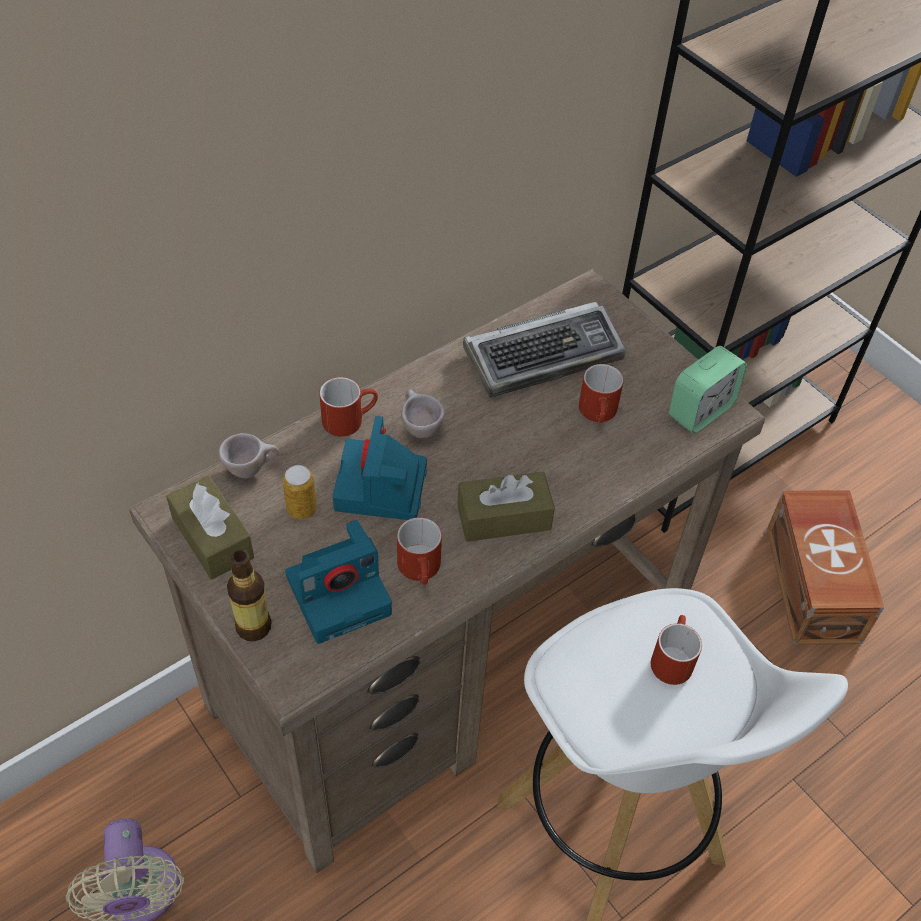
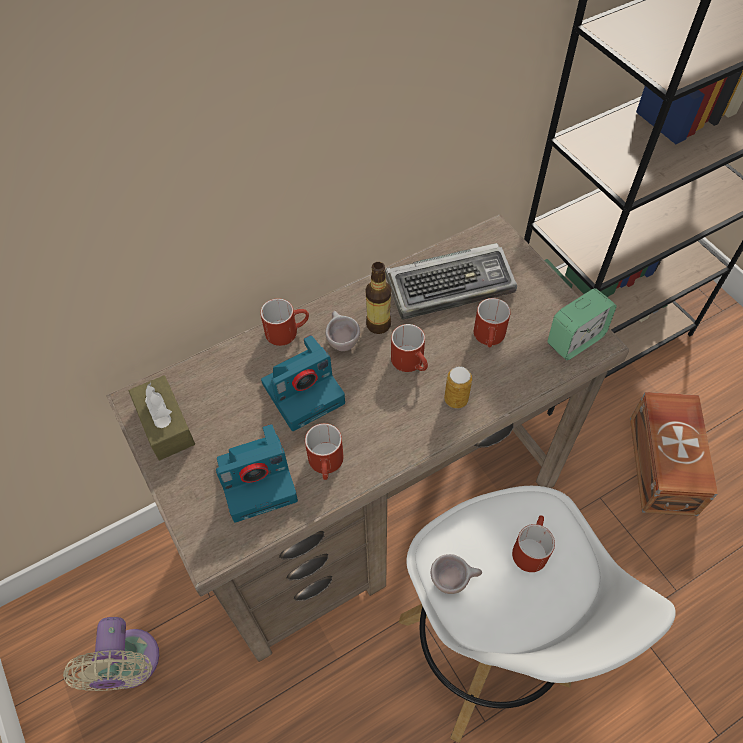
camera: 10 degrees right, 5 degrees up
(251, 469) = (204, 368): beige cup -> beige cup (454, 580)
(253, 626) = (186, 503): bottle -> bottle (378, 324)
(301, 509) = (238, 405): can -> can (456, 399)
(381, 488) = (304, 391): camera -> camera turned 135 degrees counterclockwise
(503, 517) = (400, 423): brown tissue box -> none
(509, 447) = (412, 362): none -> red mug

